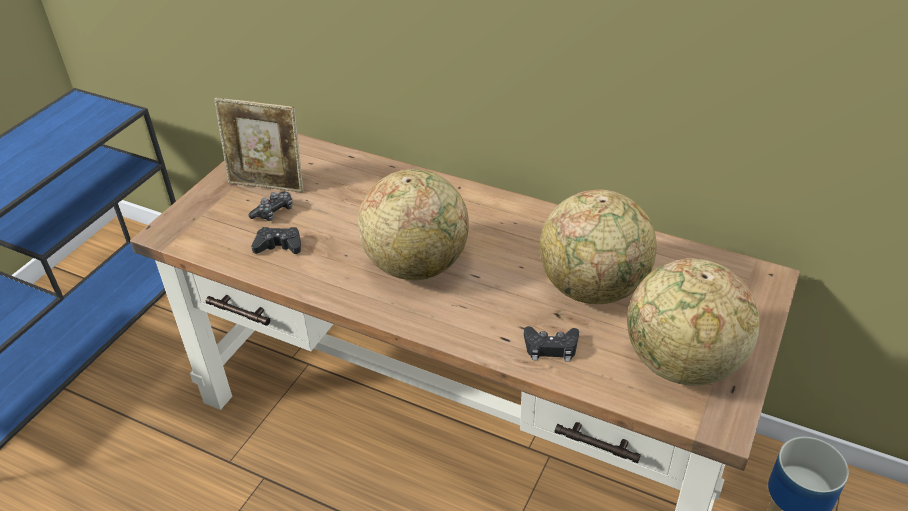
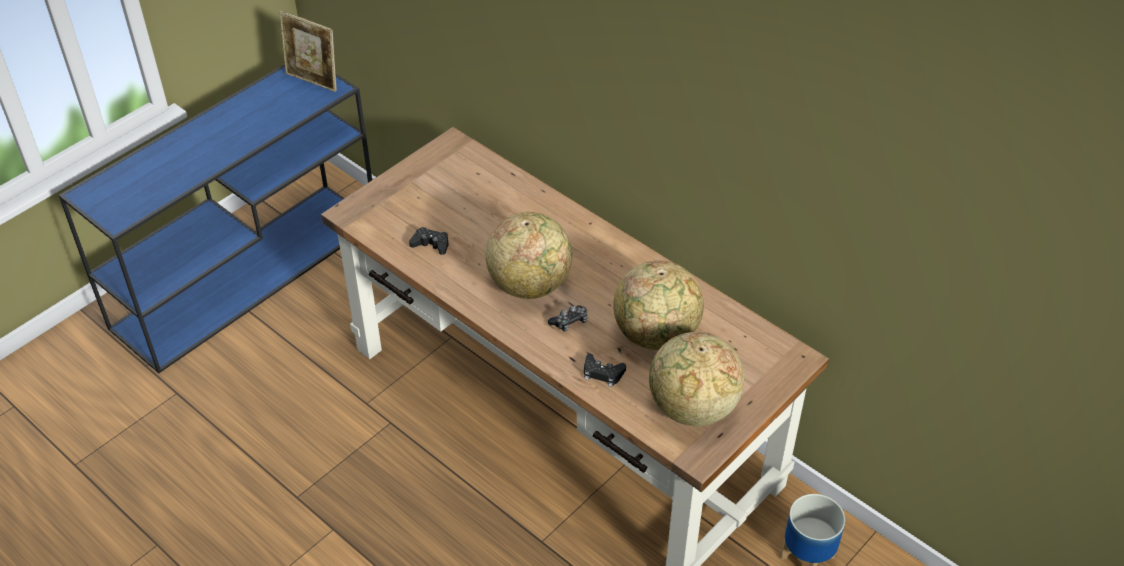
camera: 15 degrees right, 5 degrees up
(268, 185) = (437, 187): picture frame -> picture frame (313, 81)
(274, 212) = (435, 213): game controller -> game controller (569, 322)

